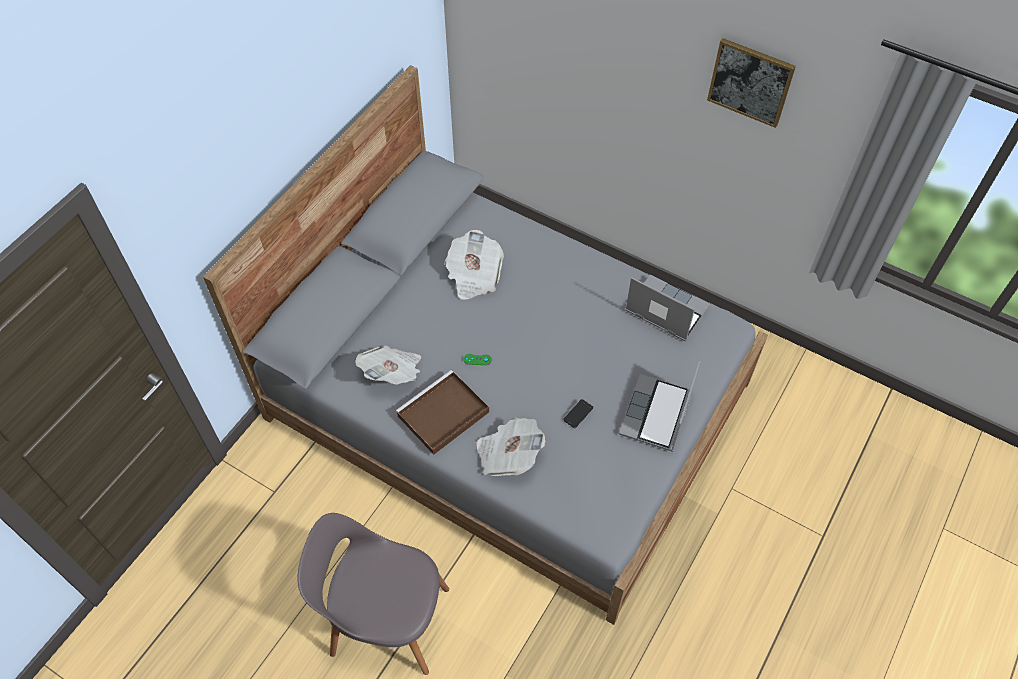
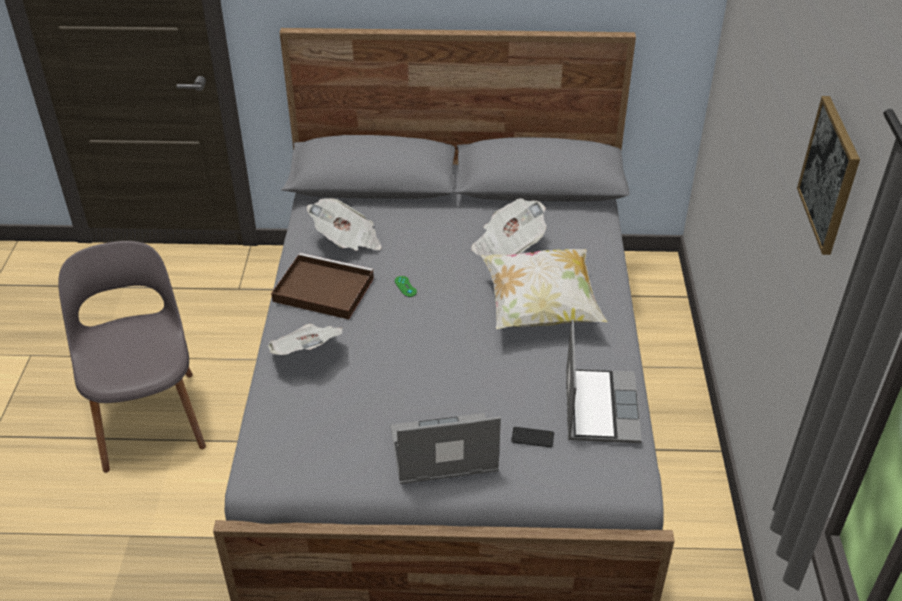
camera: 60 degrees right, 15 degrees down
(554, 292) = (540, 308): none -> pillow
(578, 414) = (391, 382): phone -> phone (532, 437)

